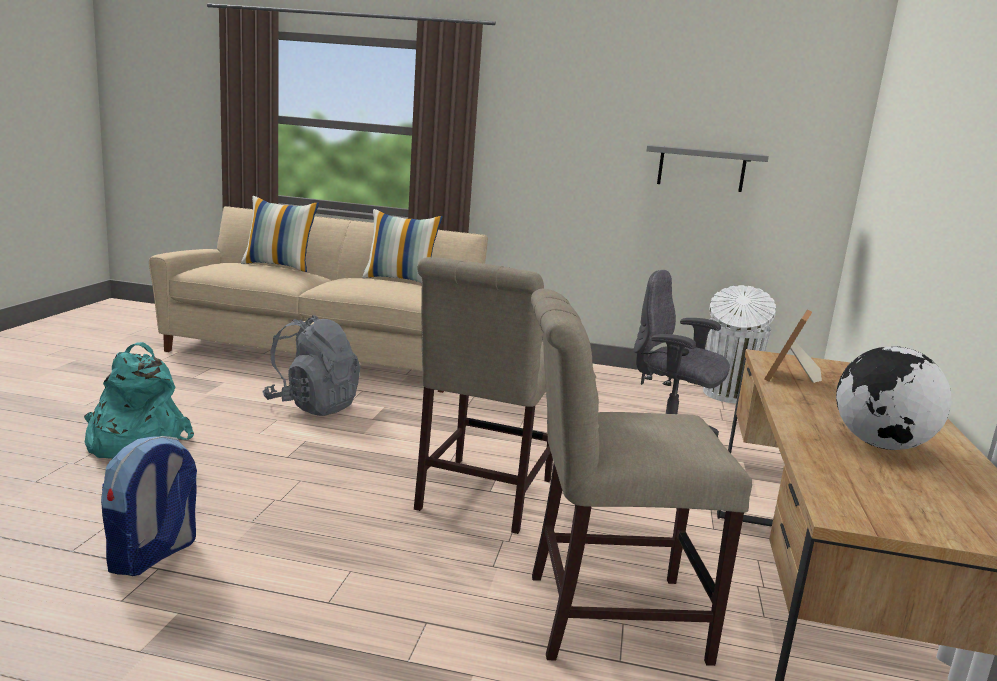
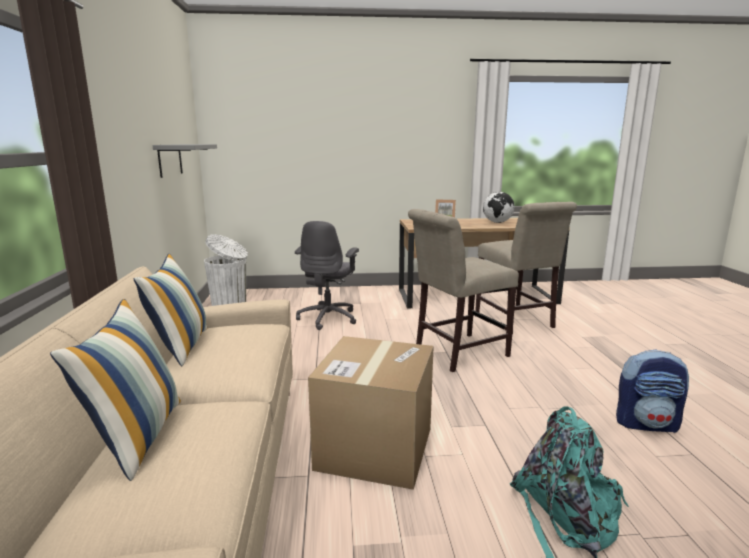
camera: 105 degrees left, 0 degrees up
(312, 405) = (375, 448): grey backpack -> cardboard box
(481, 497) = (456, 353): beige chair -> beige chair turned 150 degrees clockwise

